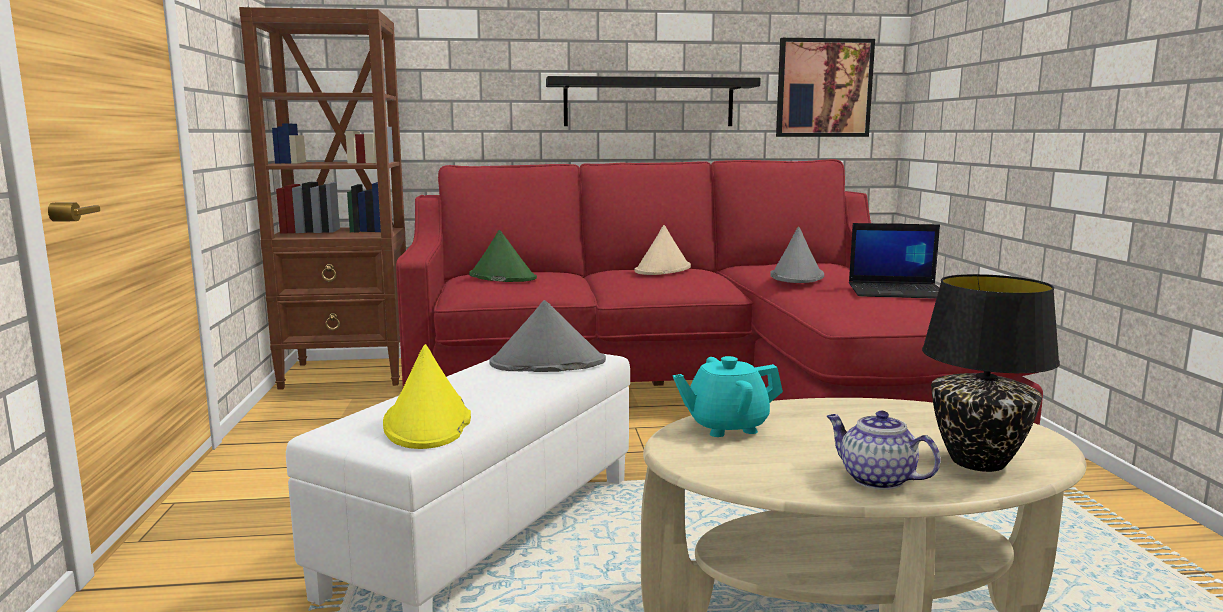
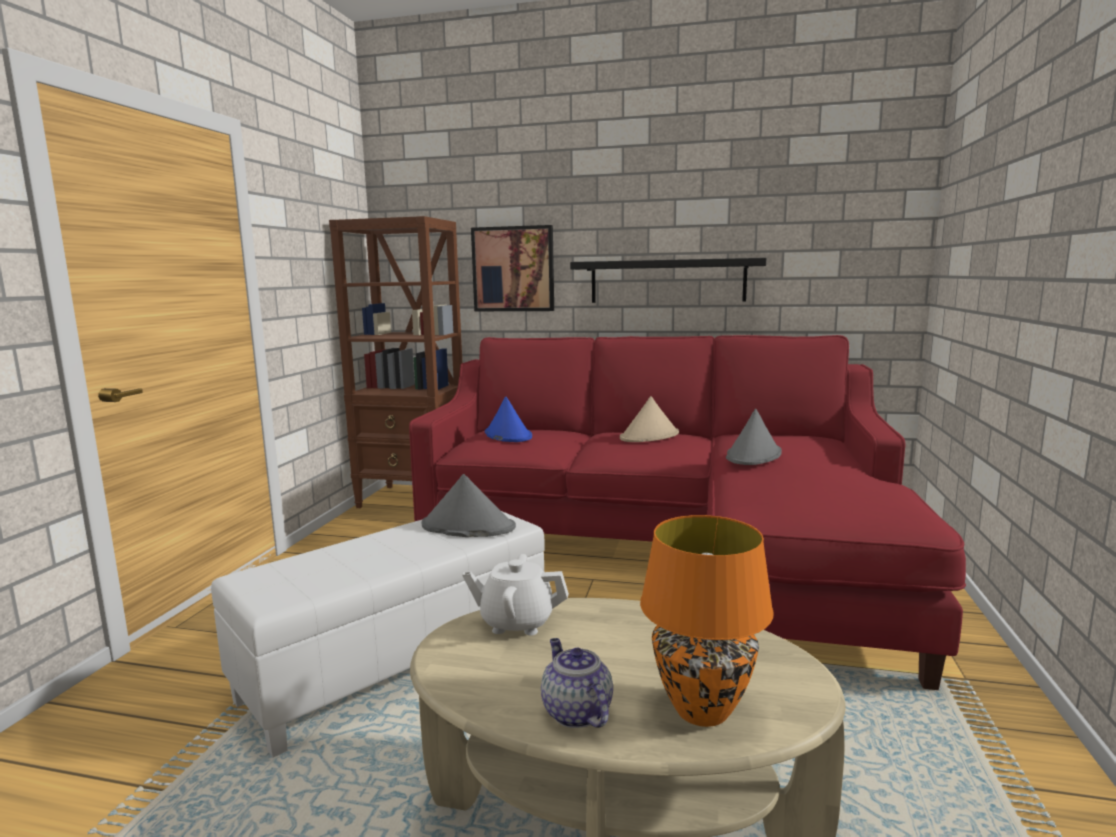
camera: 20 degrees right, 0 degrees up
(428, 422) = (314, 577): yellow hat -> none
(502, 277) = (507, 435): green hat -> blue hat
(726, 426) = (516, 622): turquoise teapot -> white teapot
(823, 88) = (841, 264): picture -> picture (513, 269)
(898, 291) = (831, 483): laptop -> none
(978, 462) = (701, 711): black table lamp -> orange table lamp

